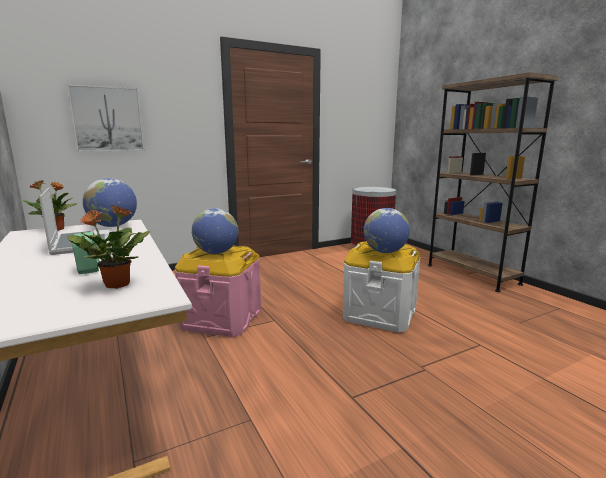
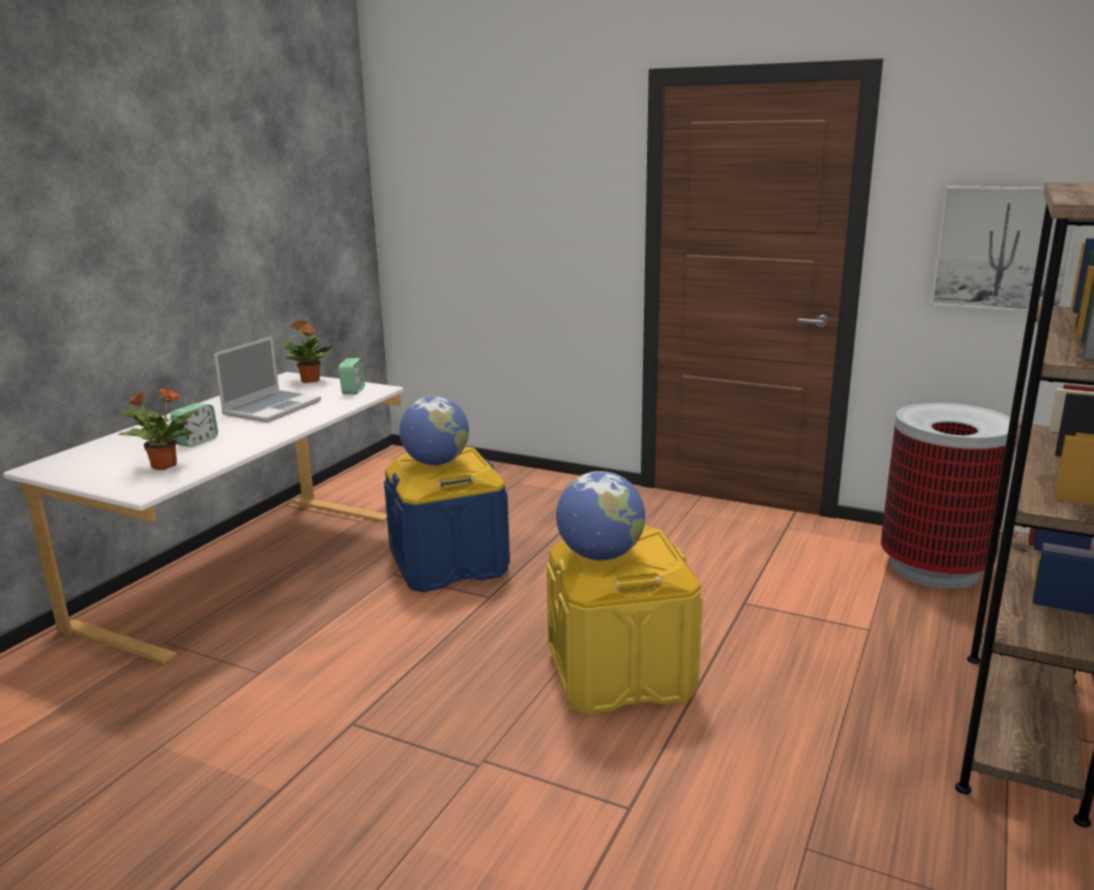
camera: 55 degrees right, 5 degrees up
(107, 119) = (474, 221): picture -> picture (1003, 249)
(113, 226) = (353, 391): globe -> alarm clock
(222, 319) = (449, 564): pink storage box -> blue storage box
(380, 314) = (620, 673): white storage box -> yellow storage box

